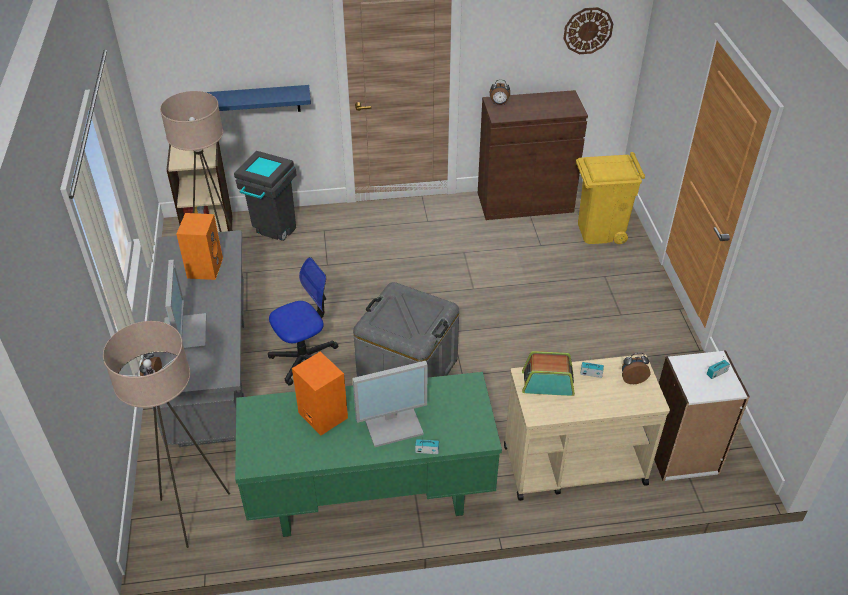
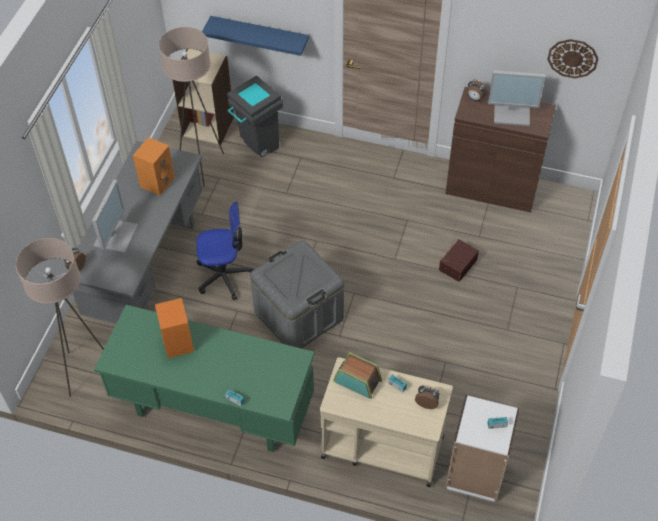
camera: 25 degrees right, 10 degrees up
(393, 422) = (224, 368): monitor -> monitor (512, 112)
(536, 274) = (457, 264): none -> brown storage box
(600, 231) = (542, 240): yellow trash can -> none

